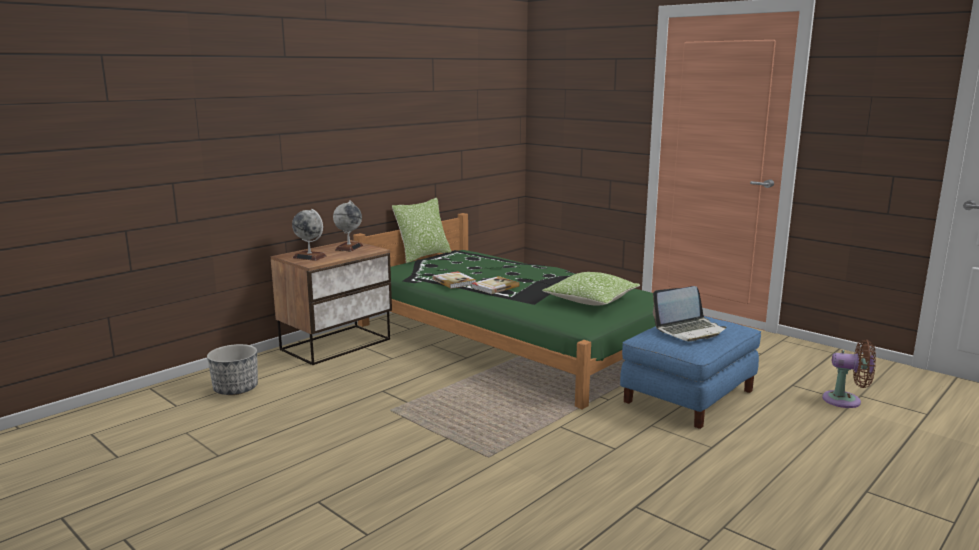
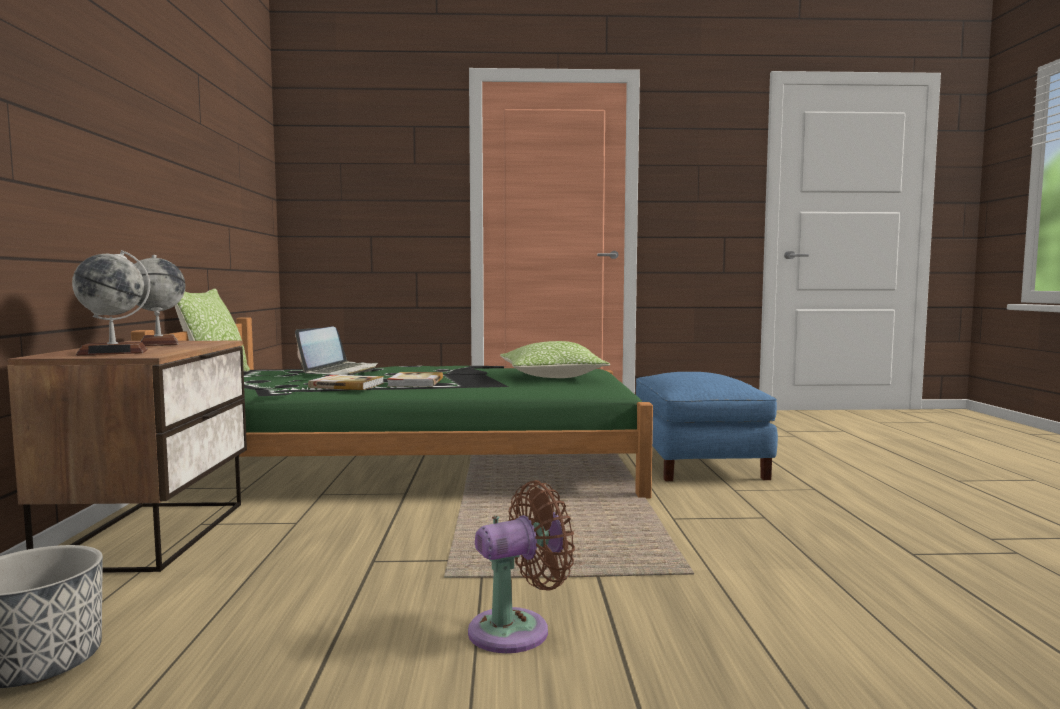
camera: 45 degrees left, 10 degrees down
(690, 330) = (710, 376): laptop -> laptop (341, 371)
(846, 401) = (789, 436): brown fan -> brown fan (517, 629)

